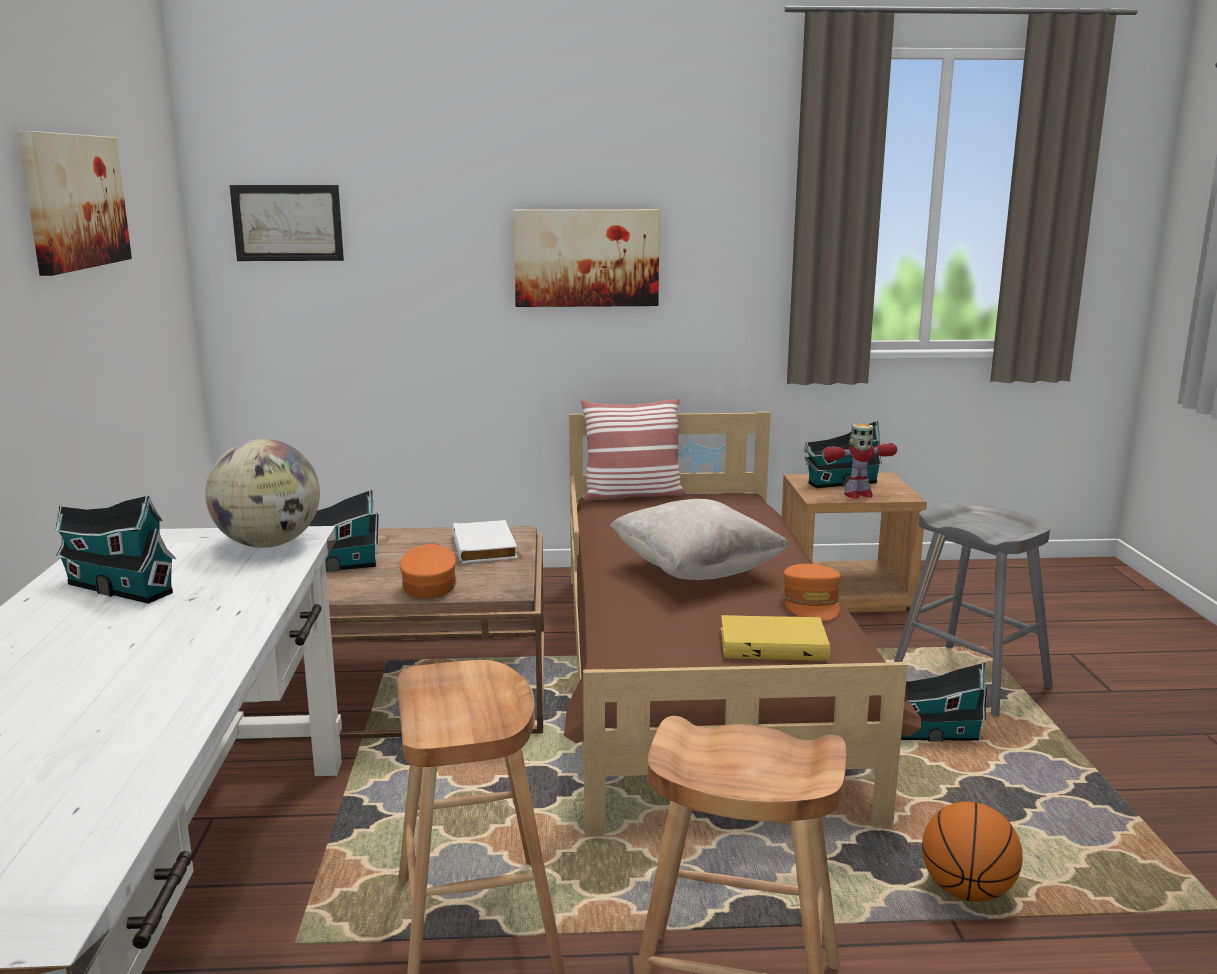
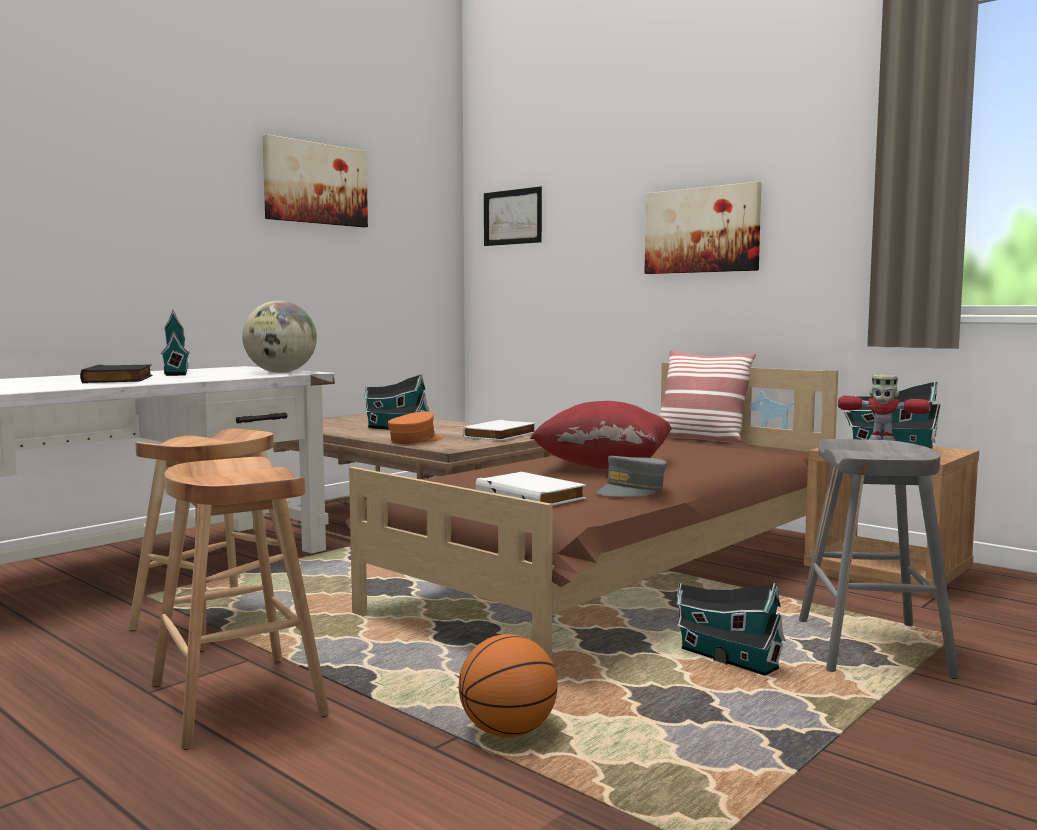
camera: 45 degrees right, 10 degrees down
(144, 640) = (120, 379): none -> black book
(696, 572) = (604, 466): beige pillow -> red pillow
(773, 643) = (532, 496): yellow book -> white book
(812, 604) = (631, 490): orange cap -> grey cap

